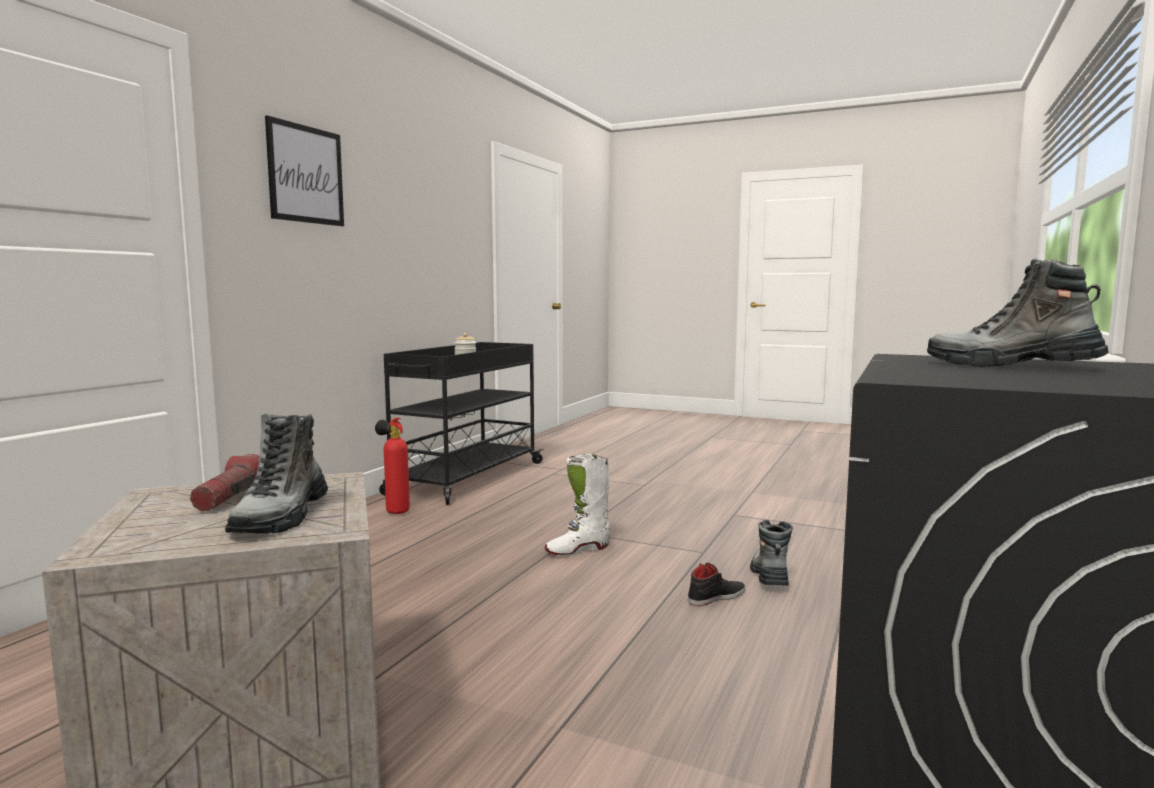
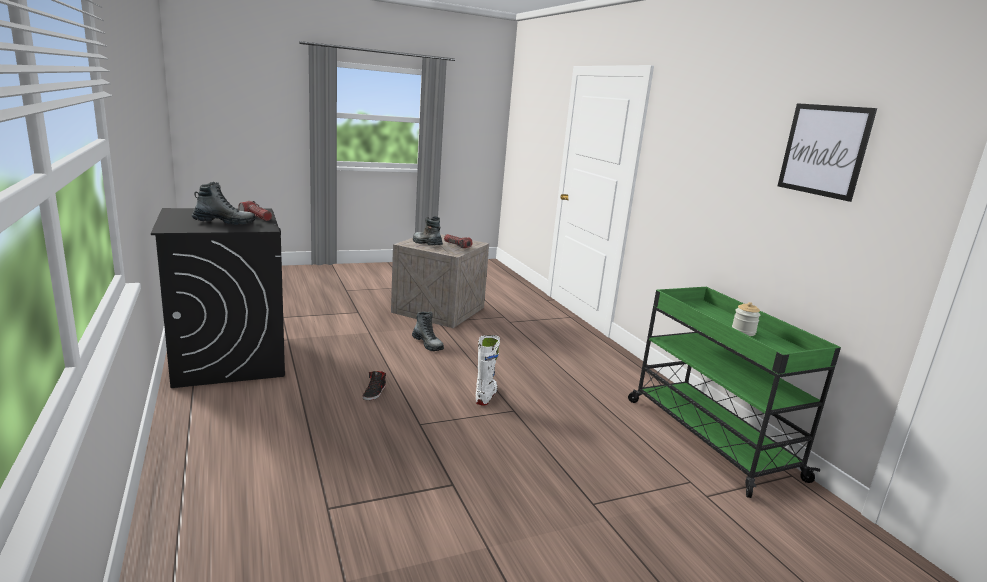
camera: 130 degrees right, 10 degrees up
(306, 174) = (695, 138): picture -> picture (824, 150)
(394, 511) = (634, 383): fire extinguisher -> none
(466, 478) = (709, 436): black cart -> green cart
(769, 576) = (361, 419): boot -> boot (428, 344)
(920, 368) = (256, 217): none -> flashlight

